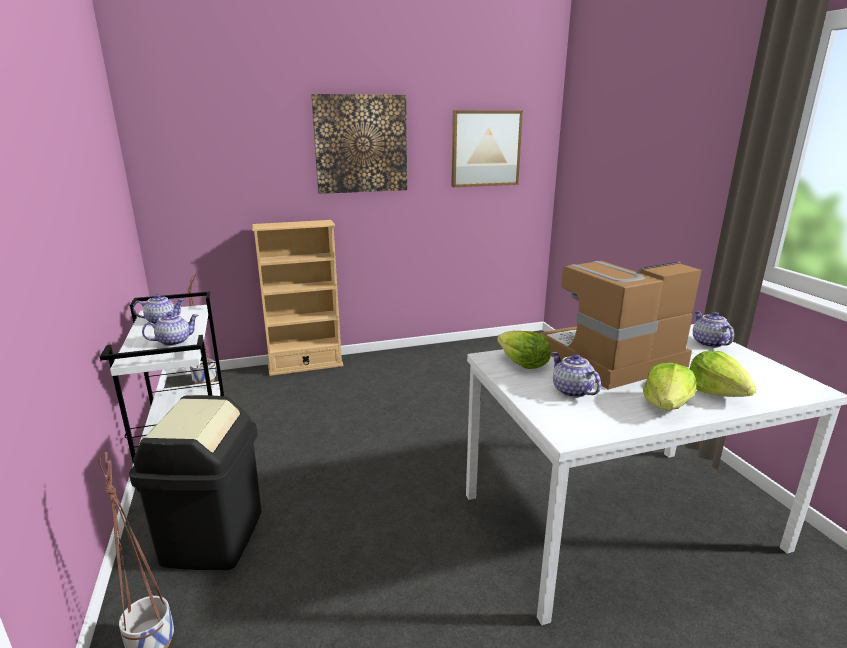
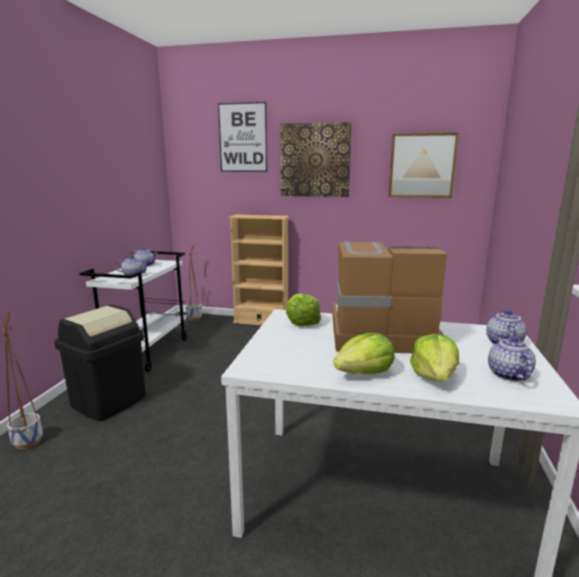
camera: 30 degrees right, 5 degrees down
(254, 112) = (243, 137): none -> picture
(571, 391) = (303, 345): teapot -> teapot (507, 374)

